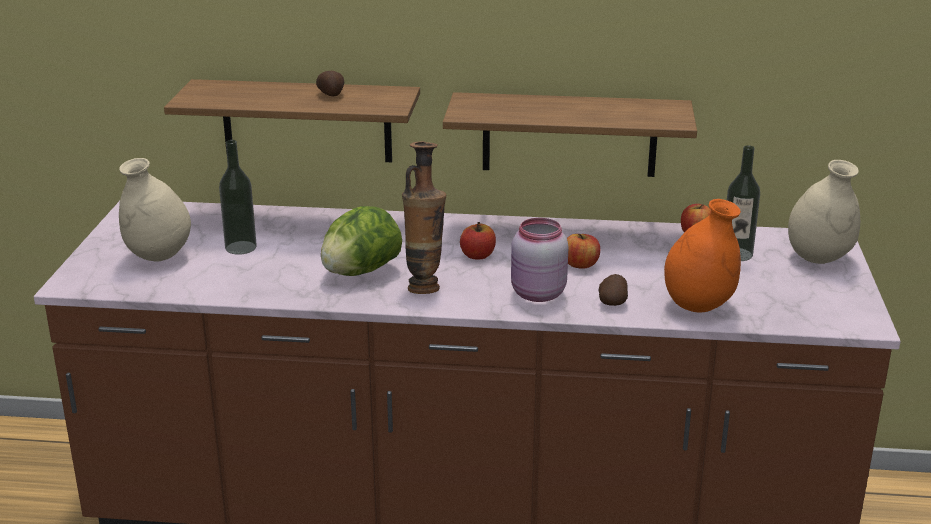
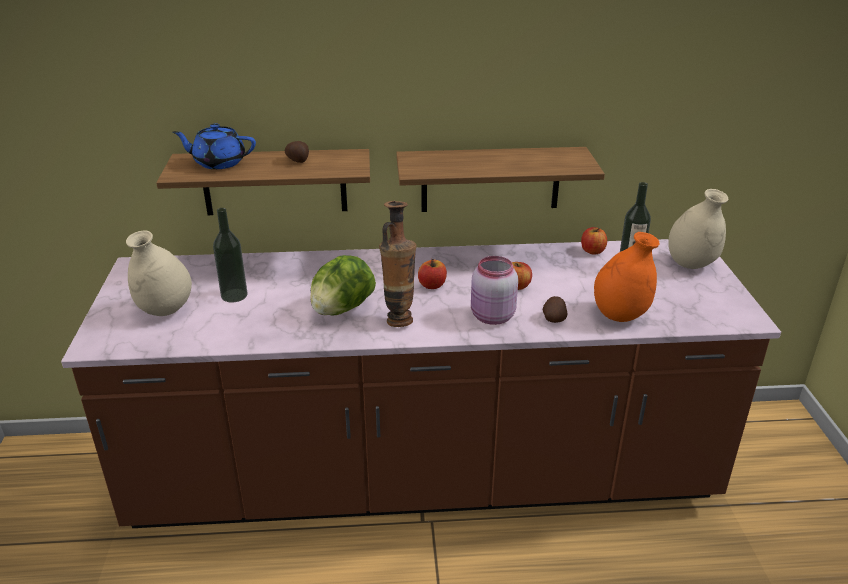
camera: 10 degrees left, 5 degrees up
(240, 91) = (219, 163): none -> blue teapot

